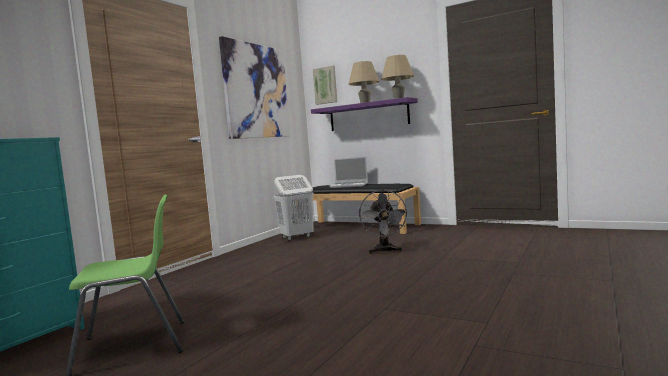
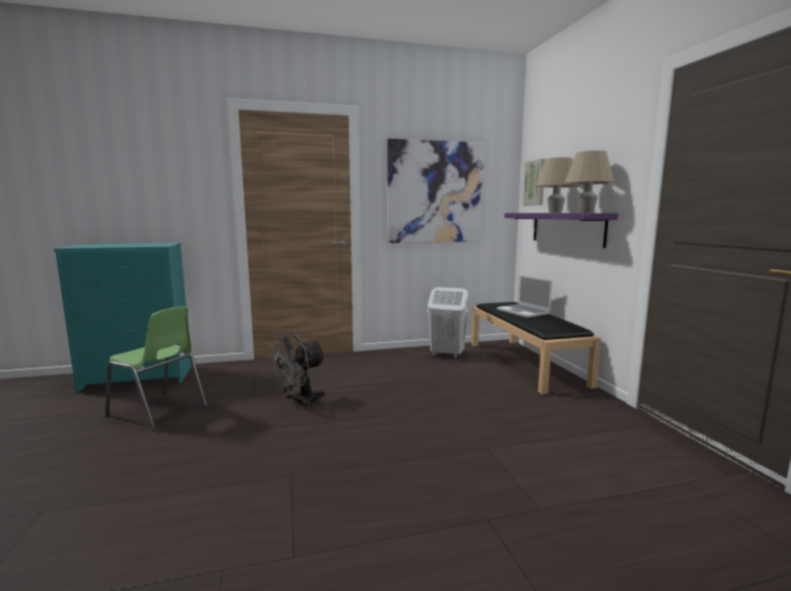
camera: 45 degrees right, 5 degrees up
(385, 251) = (462, 409): grey fan -> grey fan (299, 402)

